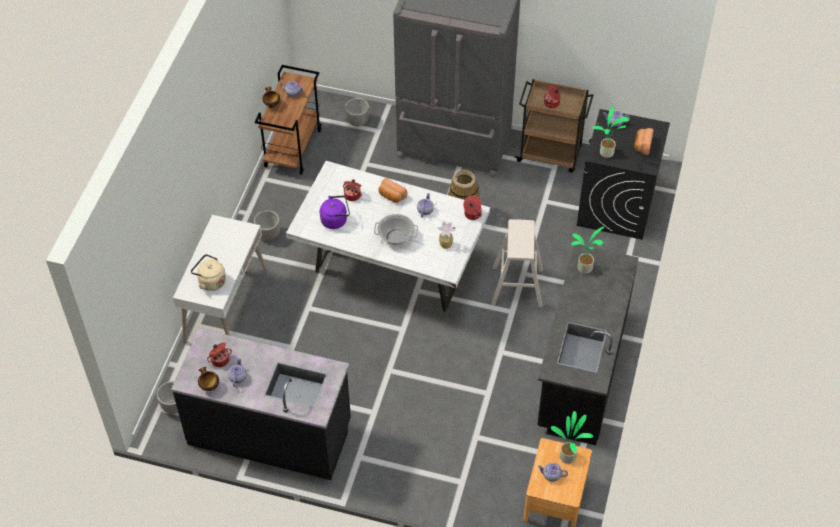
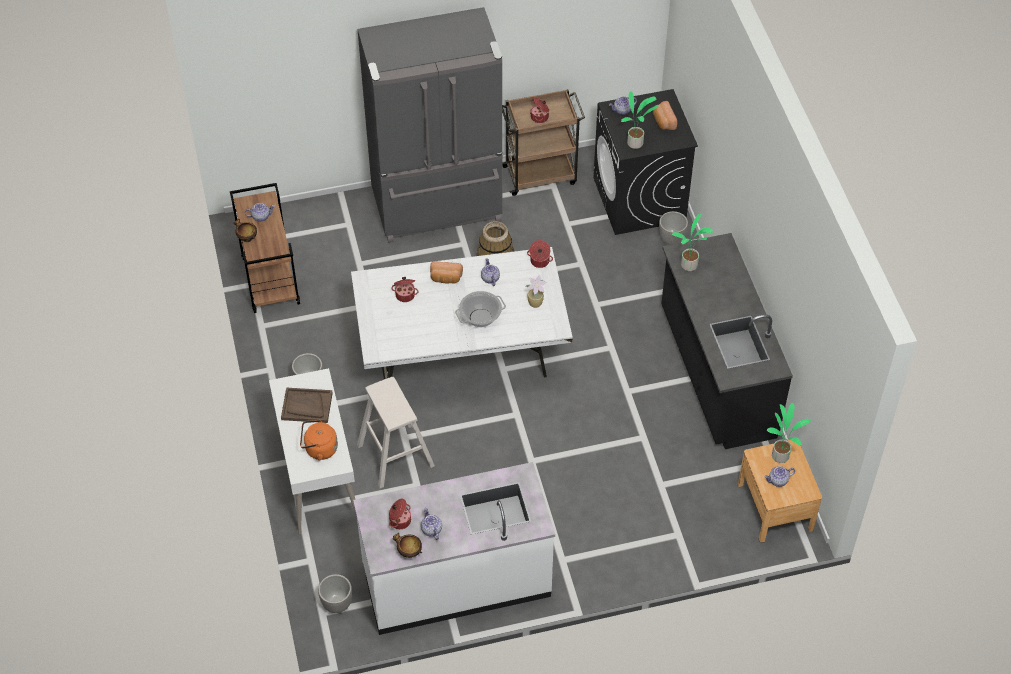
camera: 30 degrees left, 0 degrees up
(210, 281) = (319, 449): beige kettle -> orange kettle
(224, 246) = (306, 406): none -> brown tray
(270, 432) = (456, 580): black counter -> white counter
(335, 220) = (406, 328): purple kettle -> none
(358, 121) = (320, 223): planter -> planter (671, 239)
(517, 286) = (599, 320): beige stool -> beige stool (395, 455)

